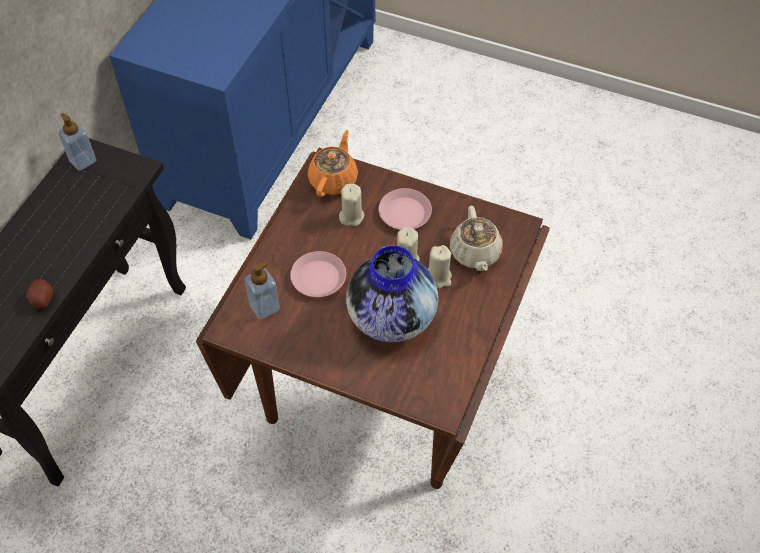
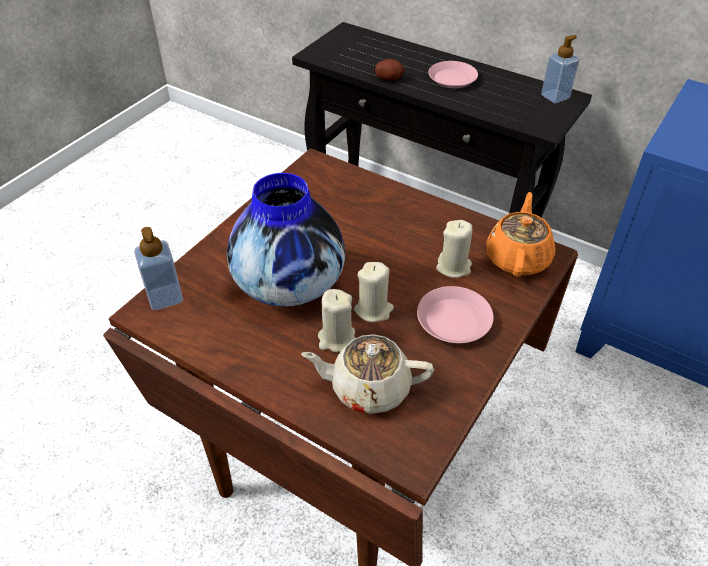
camera: 100 degrees right, 10 degrees down
(264, 307) = (334, 188): soap dispenser -> soap dispenser (165, 297)
(318, 278) = (363, 229): pink plate -> pink plate (452, 78)
(334, 179) = (518, 257): orange teapot -> orange teapot turned 105 degrees counterclockwise

